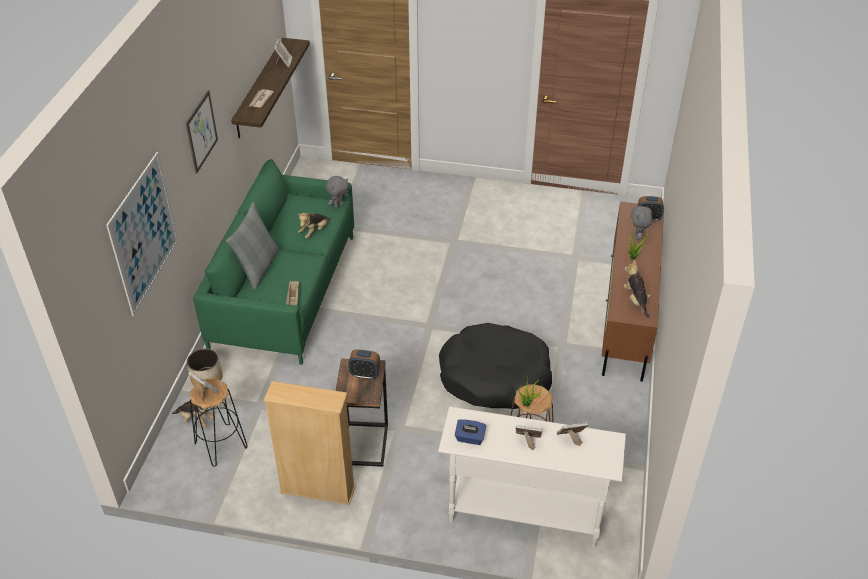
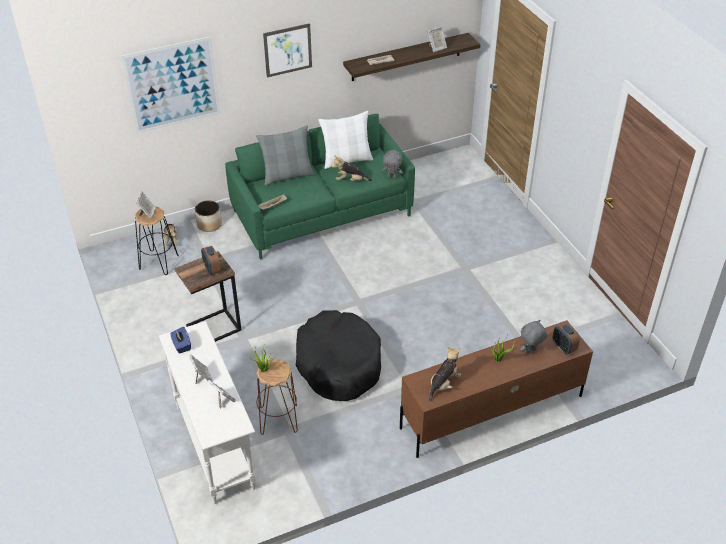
camera: 55 degrees right, 0 degrees up
(282, 220) = (346, 160): none -> white pillow
(317, 489) = (156, 326): beige bookcase -> none

